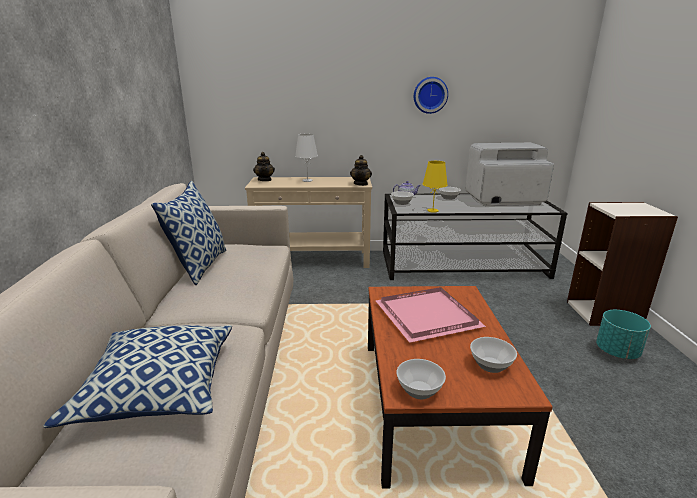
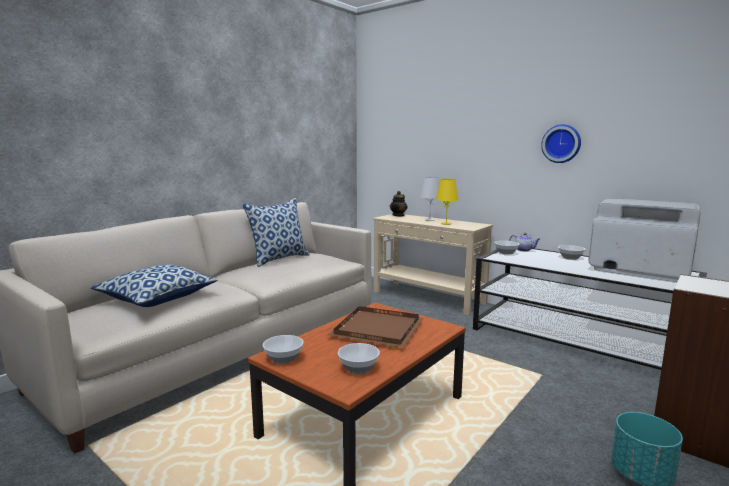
camera: 40 degrees right, 10 degrees down
(361, 184) = (469, 227): teapot -> none
(425, 315) = (376, 329): pink tray -> brown tray
(432, 210) = (524, 263): yellow table lamp -> yellow table lamp (446, 223)

